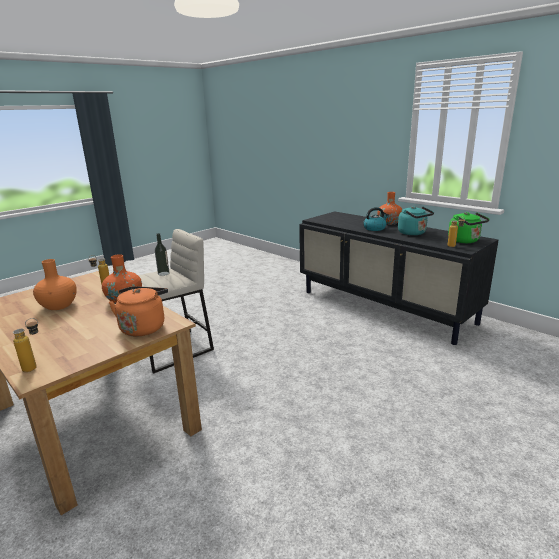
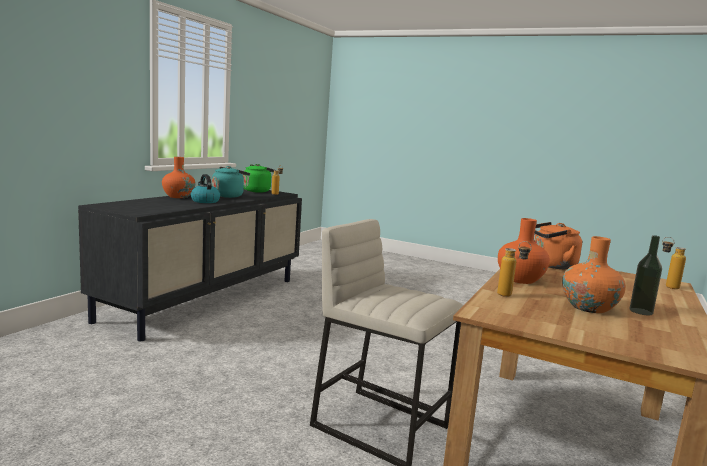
camera: 110 degrees left, 10 degrees down
(163, 273) = (388, 292): bottle -> bottle (641, 311)

